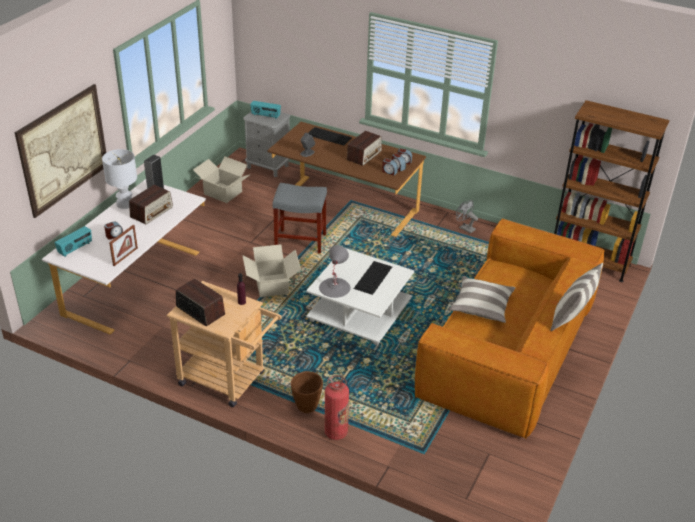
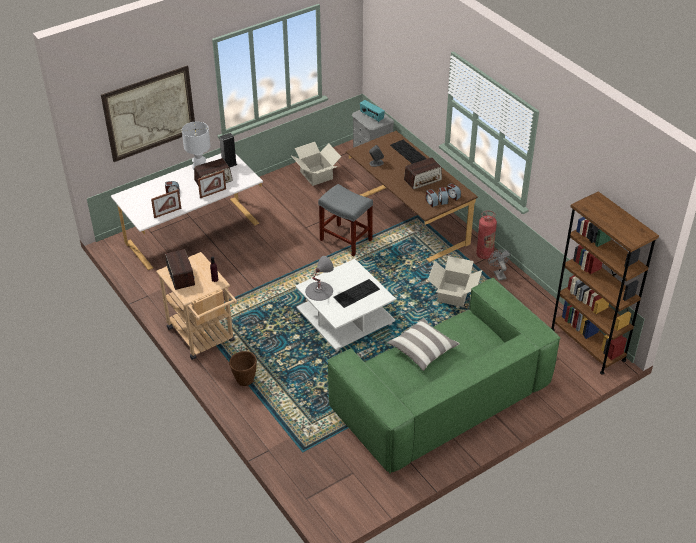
camera: 30 degrees right, 5 degrees up
(75, 249) = (138, 195): radio -> none
(161, 224) = (213, 193): none -> picture frame
(272, 285) = (294, 271): cardboard box -> cardboard box (453, 294)
(336, 432) = (250, 409): fire extinguisher -> fire extinguisher (484, 254)
(507, 350) = (440, 396): brown sofa -> green sofa
(571, 318) = (470, 387): pillow -> none

